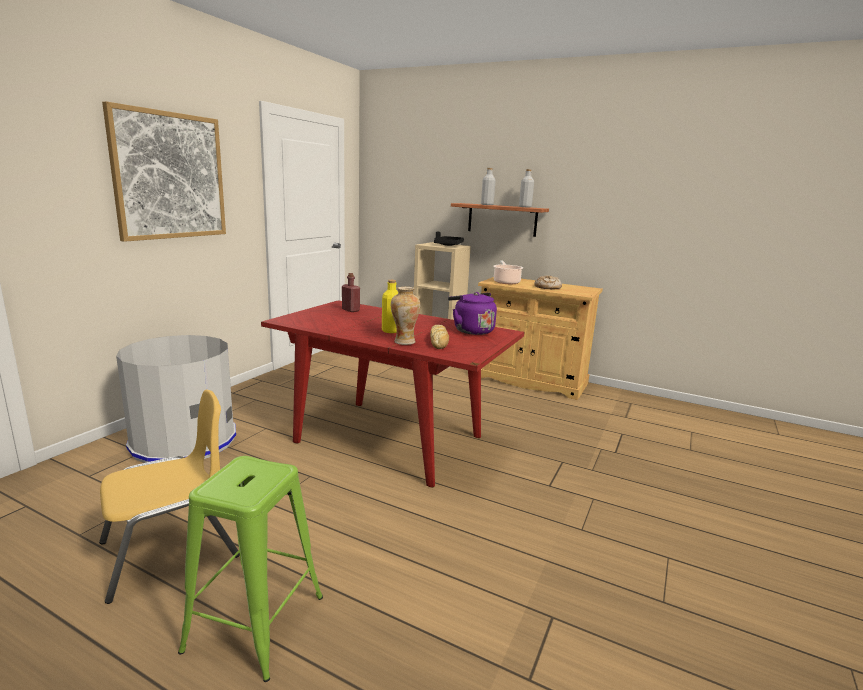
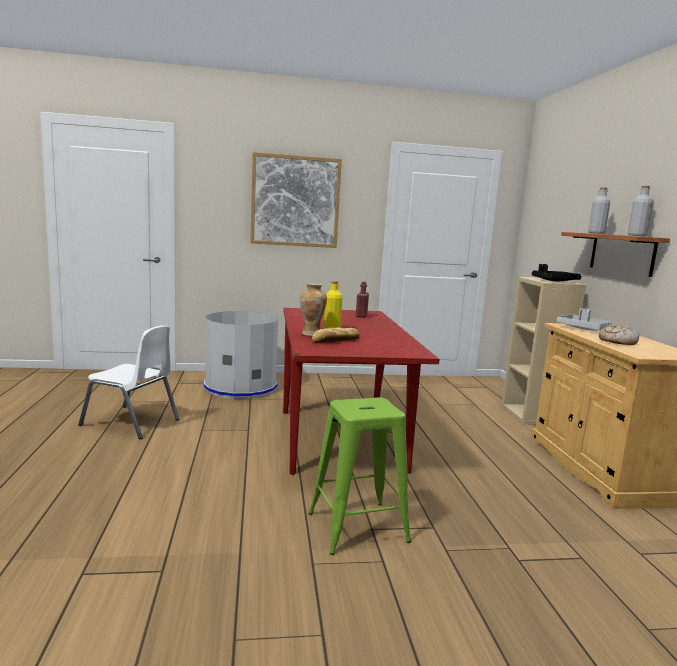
camera: 55 degrees right, 5 degrees down
(171, 551) = (131, 422): yellow chair -> white chair
(256, 622) = (87, 463): green stool -> green stool (359, 527)
(471, 330) = (392, 344): purple kettle -> none
(506, 282) = (583, 329): cooking pot -> grey tray

